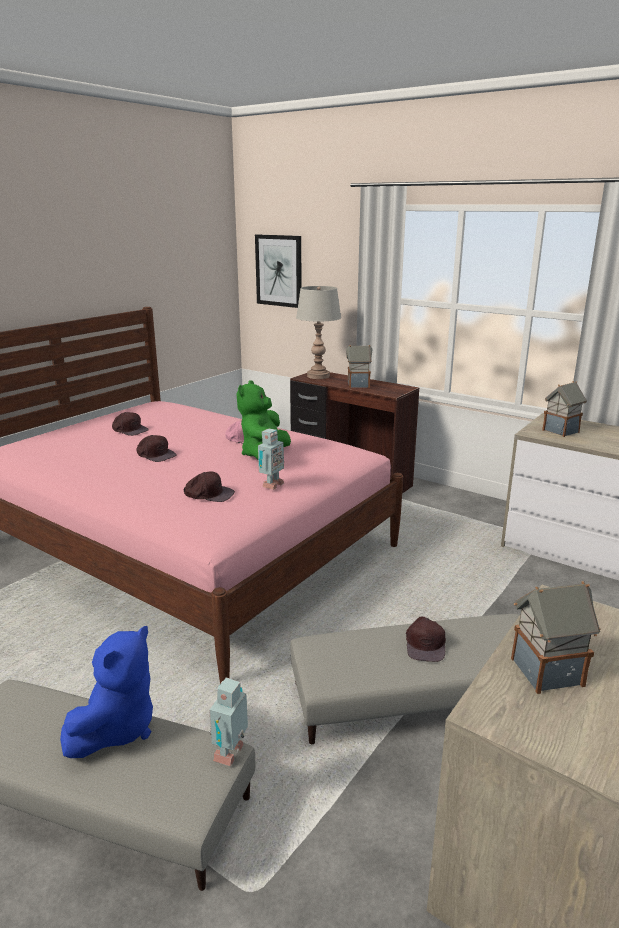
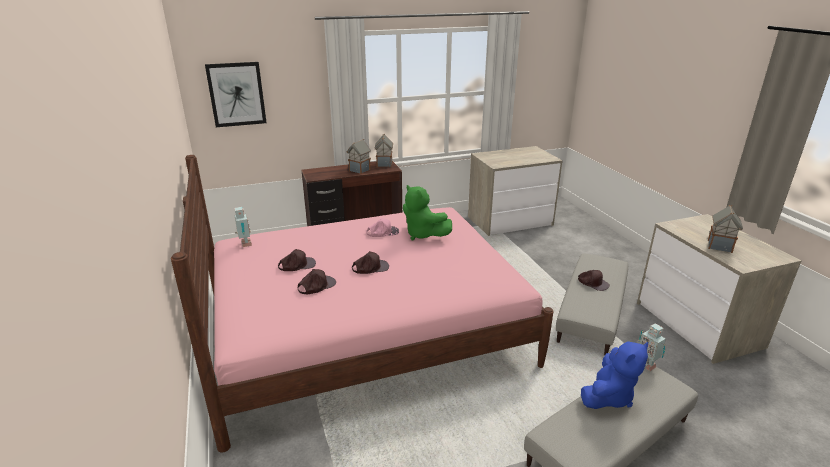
camera: 55 degrees left, 5 degrees up
(117, 728) = (608, 396): blue plush toy -> blue plush toy turned 75 degrees clockwise
(209, 494) = (464, 267): brown cap -> brown cap (316, 285)
(271, 485) = (471, 246): toy robot -> toy robot (245, 244)
(318, 376) = (319, 173): grey table lamp -> none
(561, 431) = (501, 159): toy house -> toy house (384, 164)

